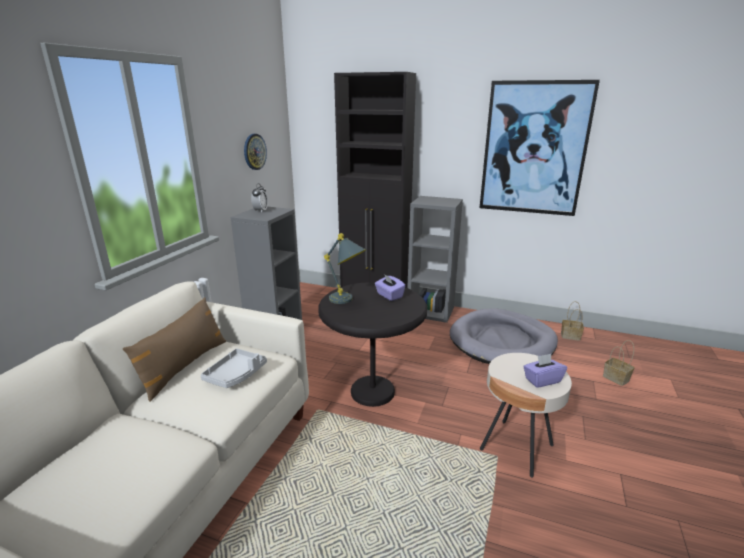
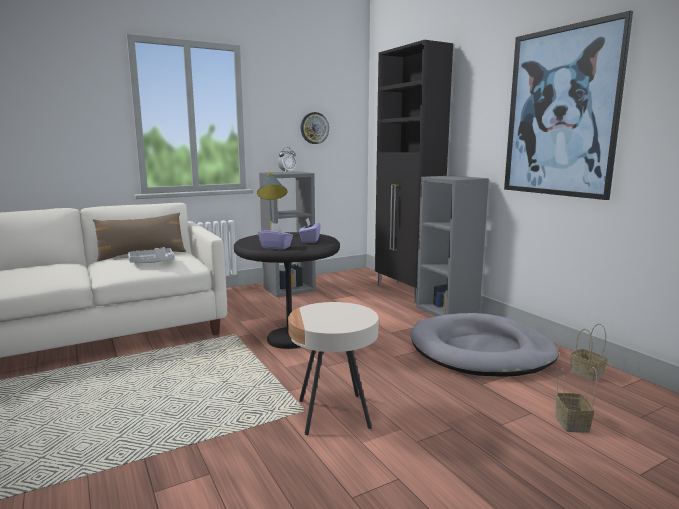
camera: 40 degrees right, 10 degrees down
(542, 380) = (333, 321): purple tissue box -> purple tissue box (276, 247)

